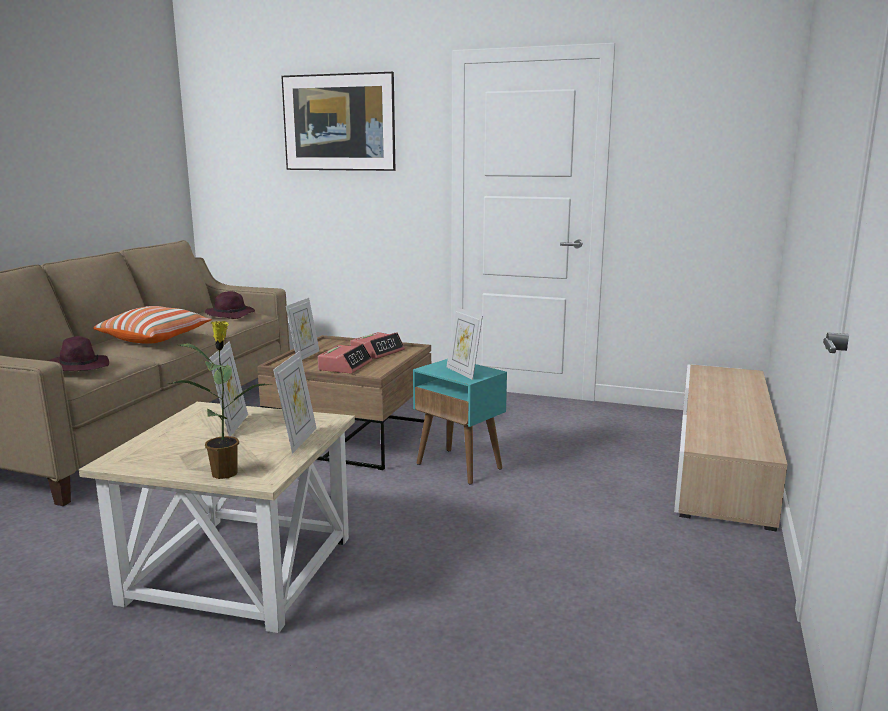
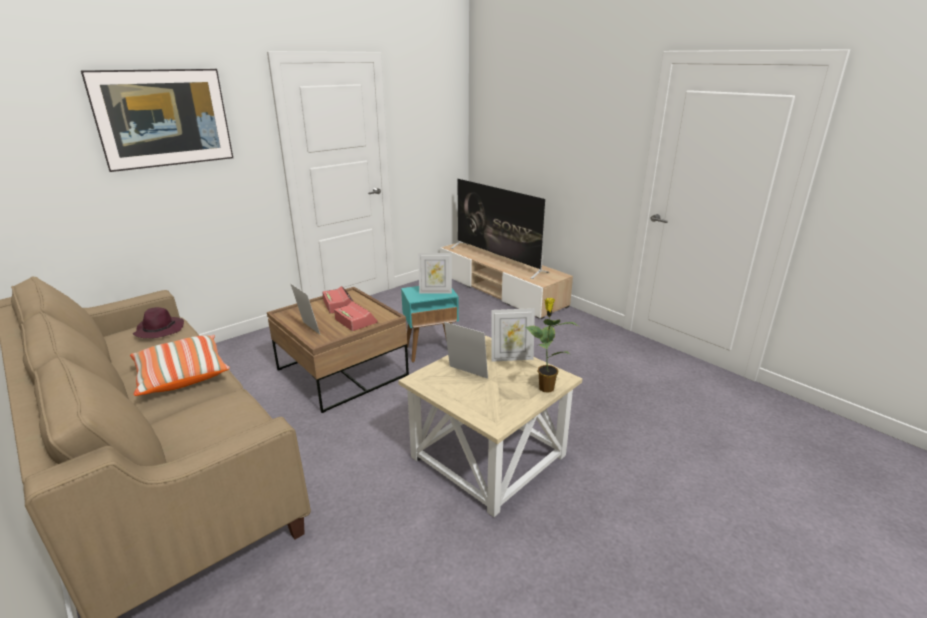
camera: 60 degrees left, 10 degrees up
(78, 367) = (230, 423): purple hat -> none
(298, 440) = (511, 358): picture frame -> picture frame turned 135 degrees clockwise
(723, 401) = (497, 260): none -> television

